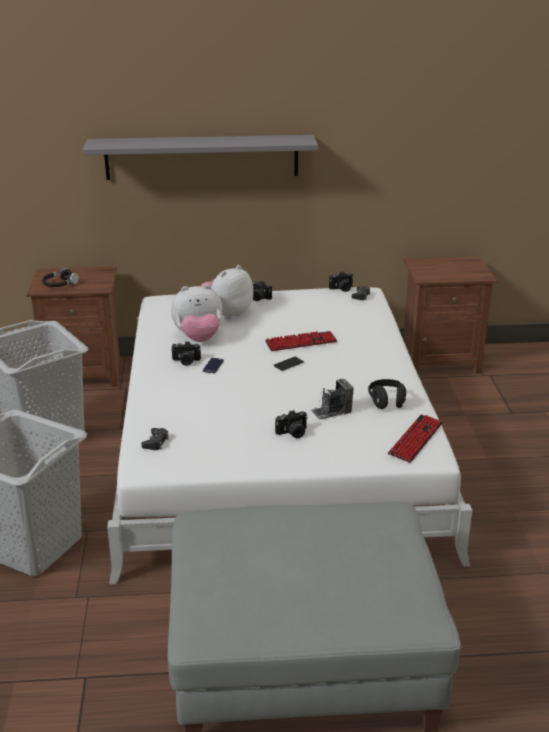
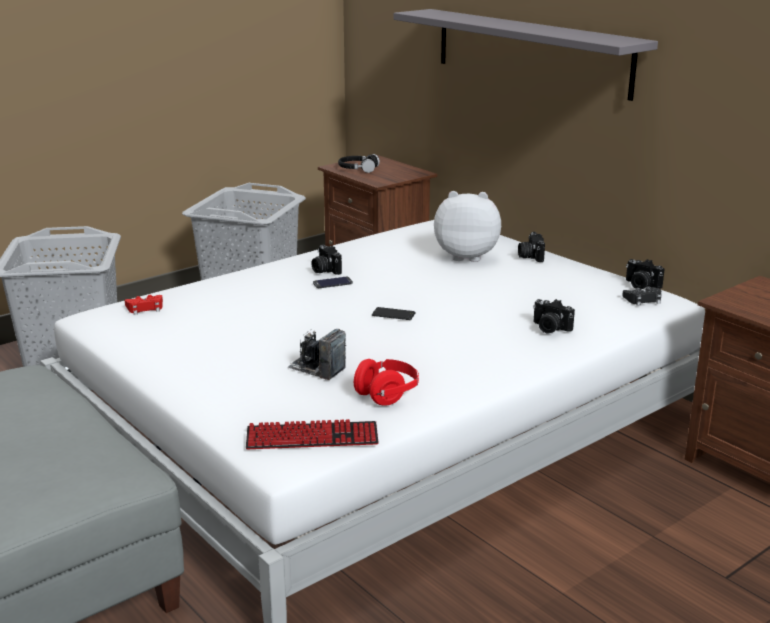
camera: 55 degrees right, 5 degrees down
(156, 442) = (145, 308): black game controller -> red game controller
(199, 338) = (388, 261): plush toy -> none
(293, 433) = (239, 363): camera -> camera (549, 328)
(301, 342) = (458, 306): keyboard -> none
(387, 402) = (387, 394): black headphones -> red headphones

